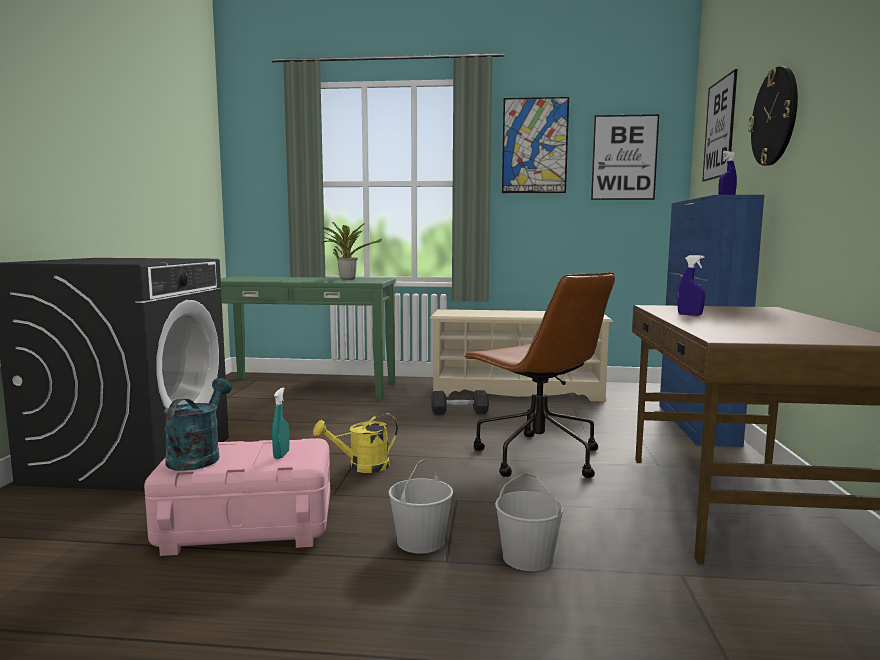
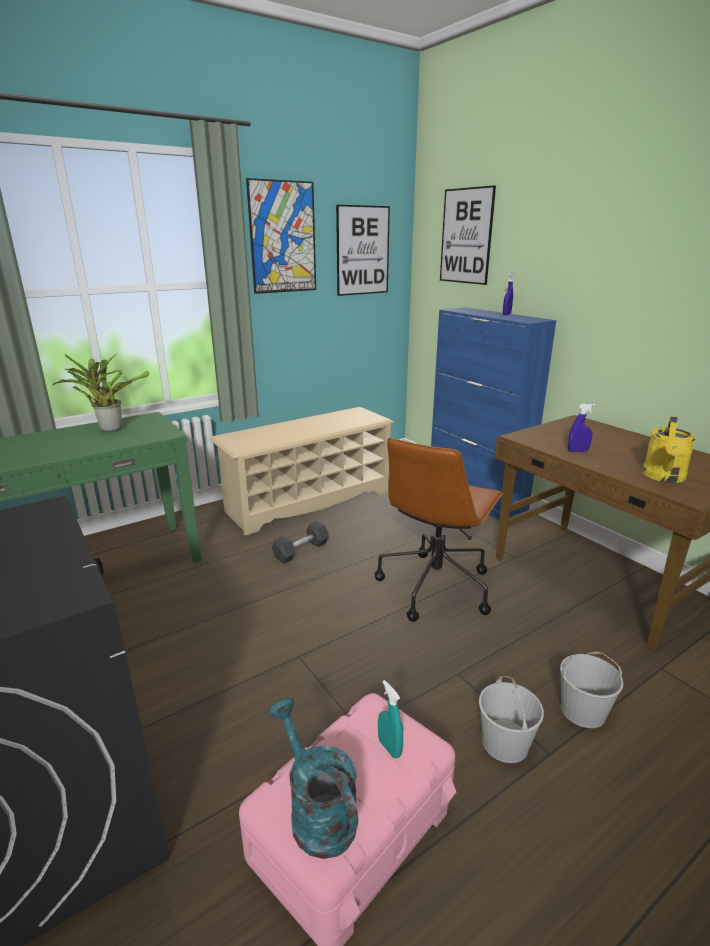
camera: 40 degrees left, 15 degrees up
(361, 467) = (328, 675): yellow watering can -> yellow watering can (664, 477)
(536, 456) = (435, 585): brown office chair -> brown office chair turned 105 degrees clockwise
(774, 117) = (562, 251): wall clock -> none

